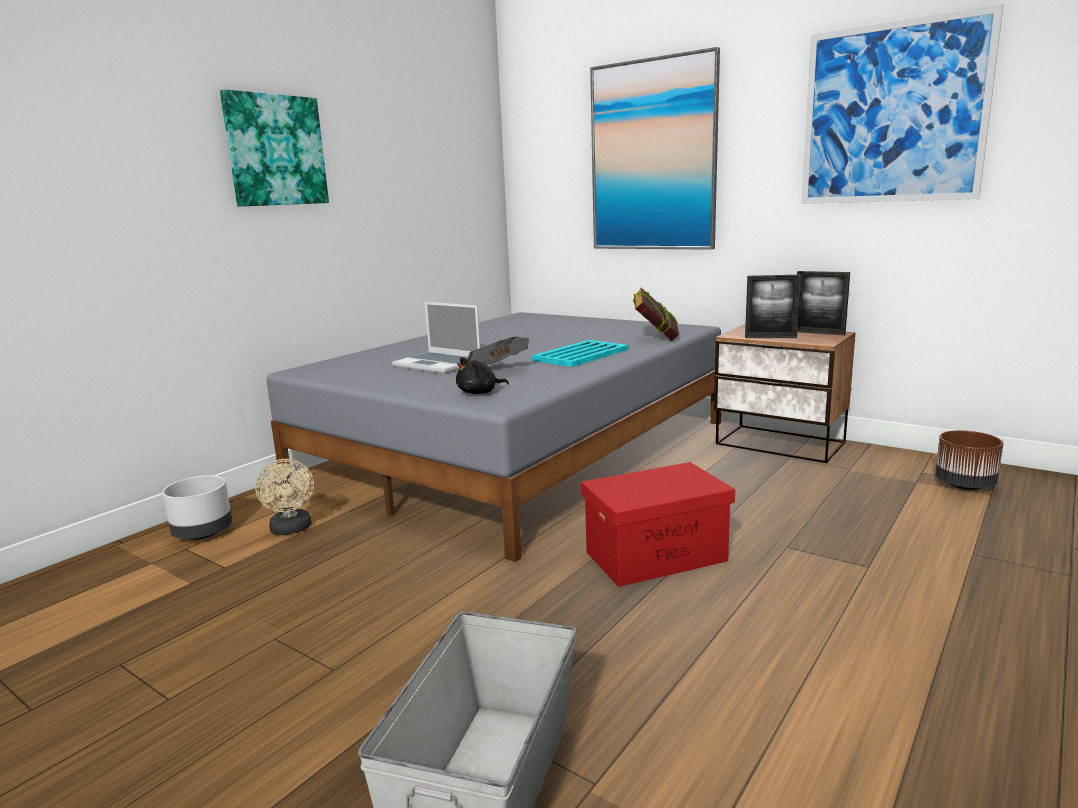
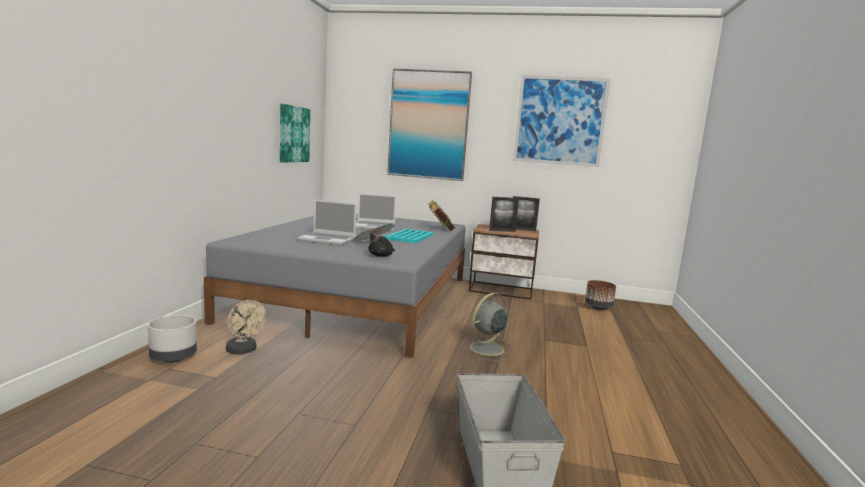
camera: 25 degrees left, 5 degrees down
(275, 150) = (217, 89): picture -> picture (293, 134)
(549, 337) = (375, 226): none -> laptop
(655, 557) = (485, 349): red storage box -> grey fan

